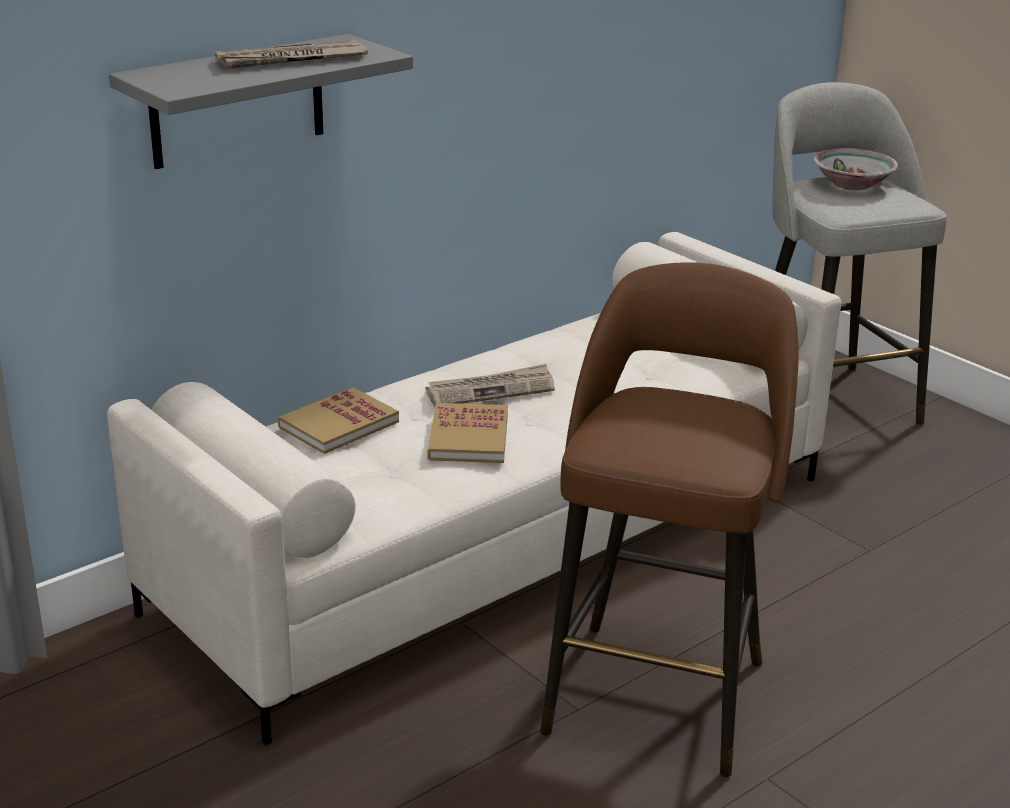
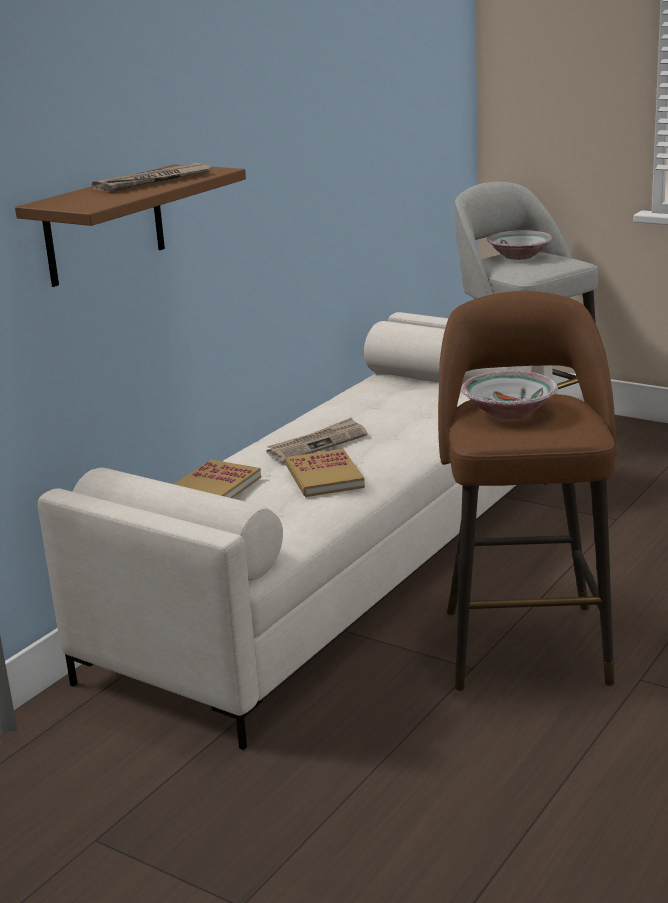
camera: 15 degrees left, 5 degrees down
(237, 102) = (104, 225): grey shelf -> brown shelf
(657, 417) = (508, 412): none -> bowl

